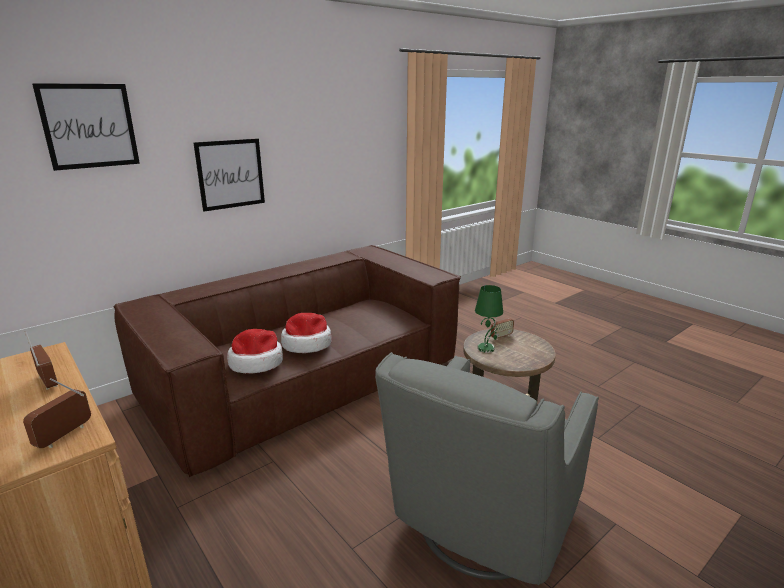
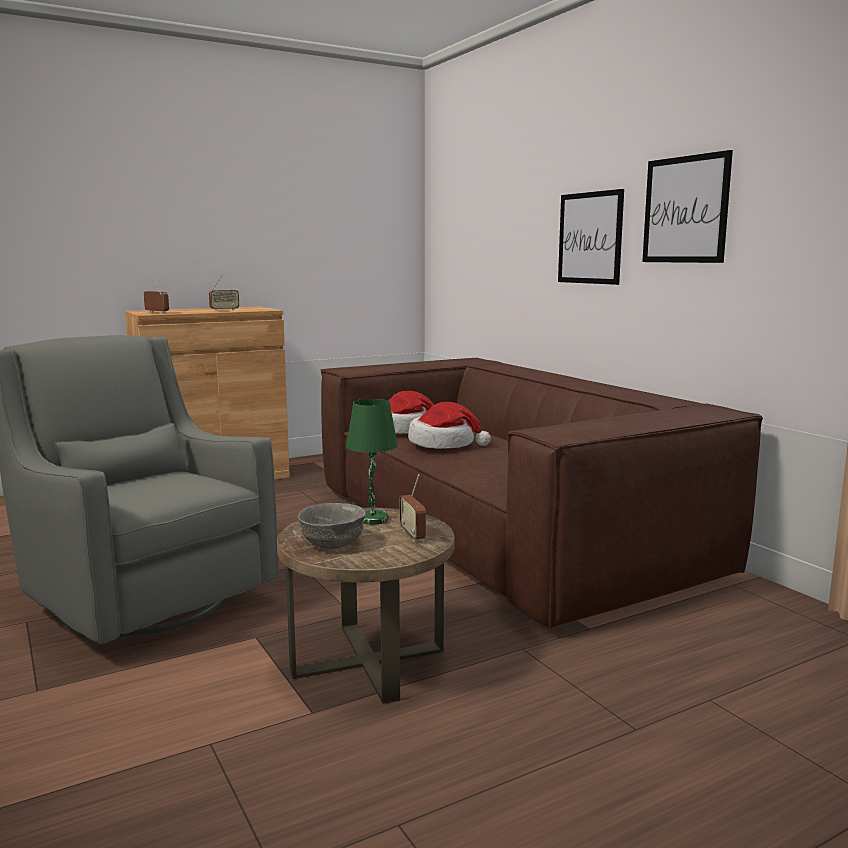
camera: 100 degrees right, 10 degrees down
(89, 126) = (500, 179): picture -> picture (685, 210)
(527, 353) = (333, 543): none -> grey bowl

